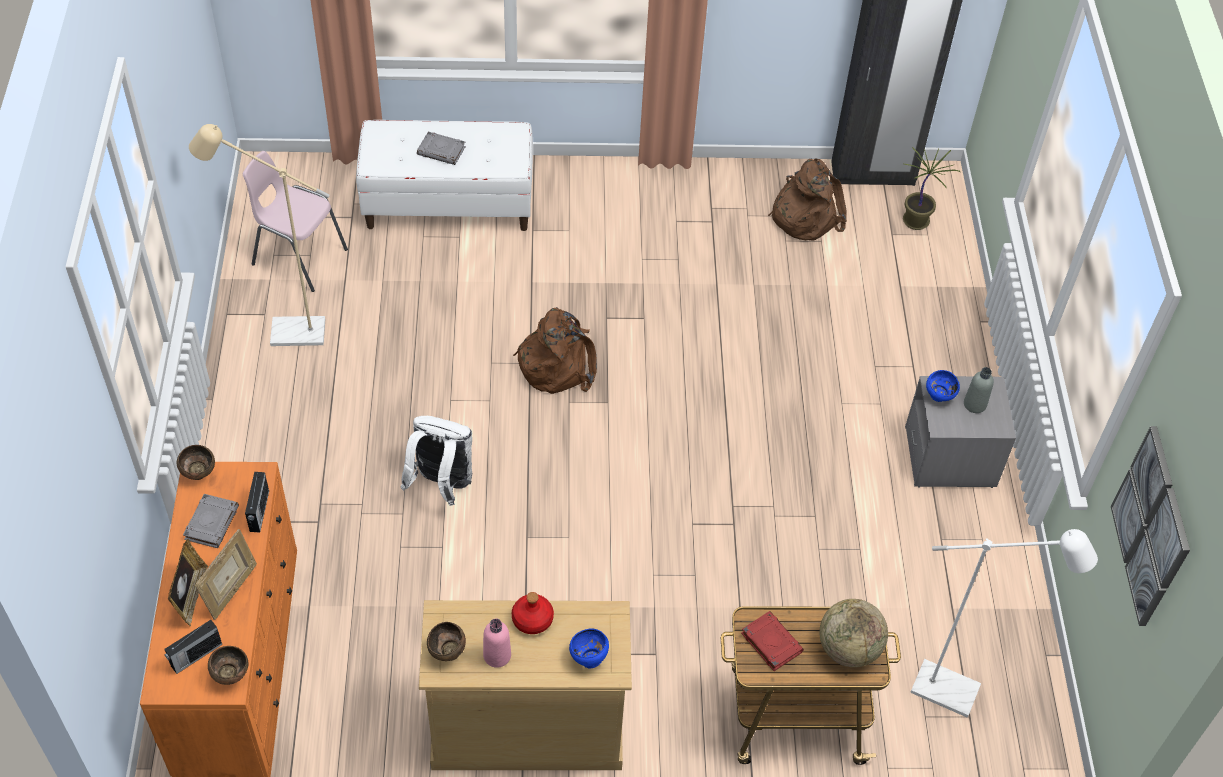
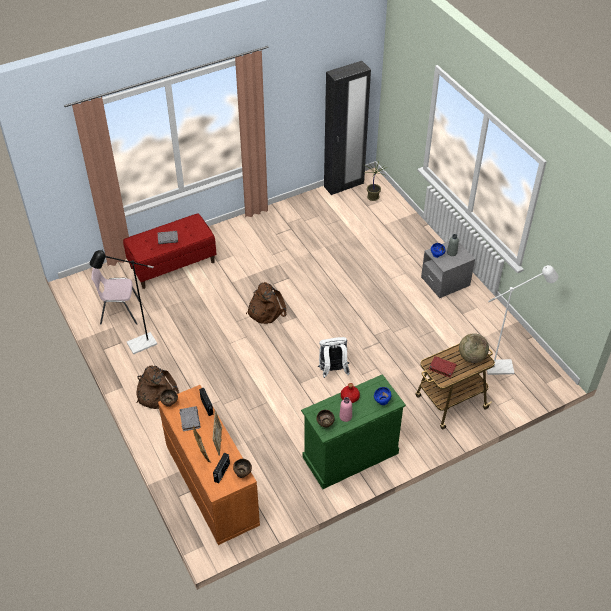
camera: 25 degrees left, 5 degrees down
(286, 332) = (137, 346): beige floor lamp -> black floor lamp
(441, 484) = (249, 378): white backpack -> white backpack (333, 370)
(449, 204) = (172, 264): white bench -> red bench
(527, 727) = (350, 455): beige dresser -> green dresser
(804, 215) = (327, 211): brown backpack -> brown backpack (155, 393)
(1151, 526) = (567, 256): picture -> none

